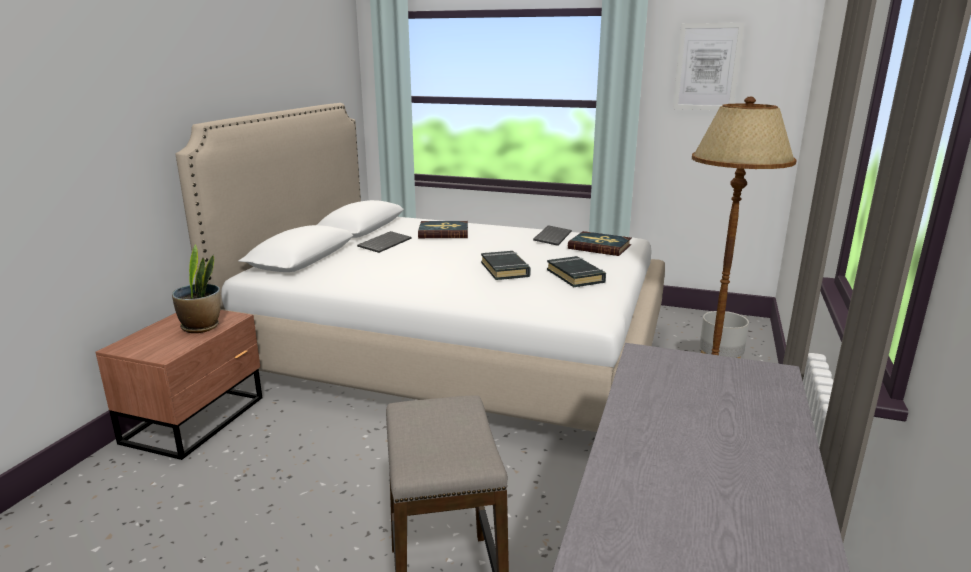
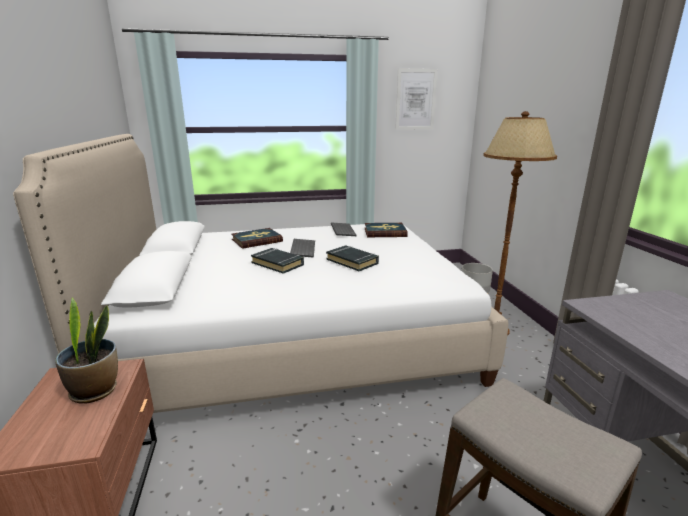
camera: 30 degrees left, 0 degrees up
(384, 243) = (218, 258): keyboard -> keyboard (302, 249)
(575, 276) = (405, 256): black book -> black book (278, 264)

